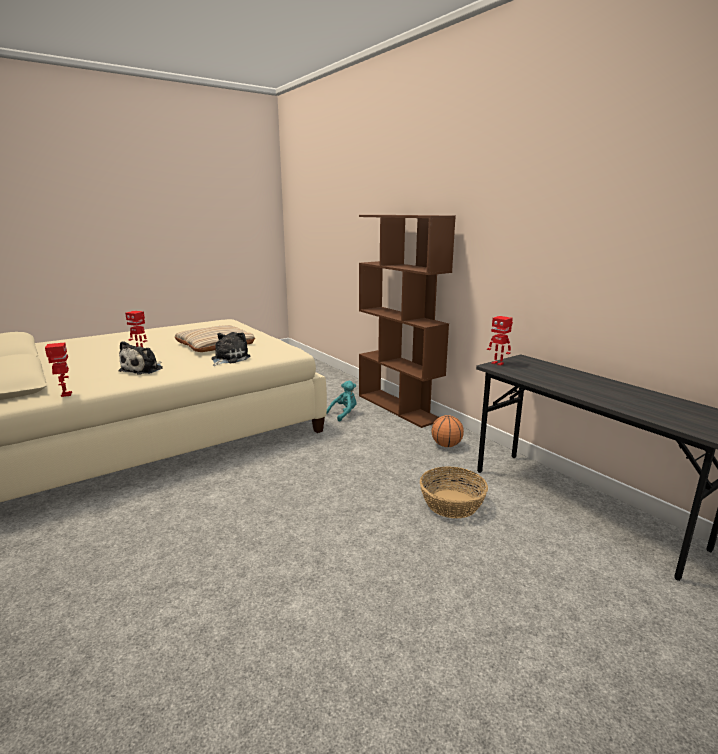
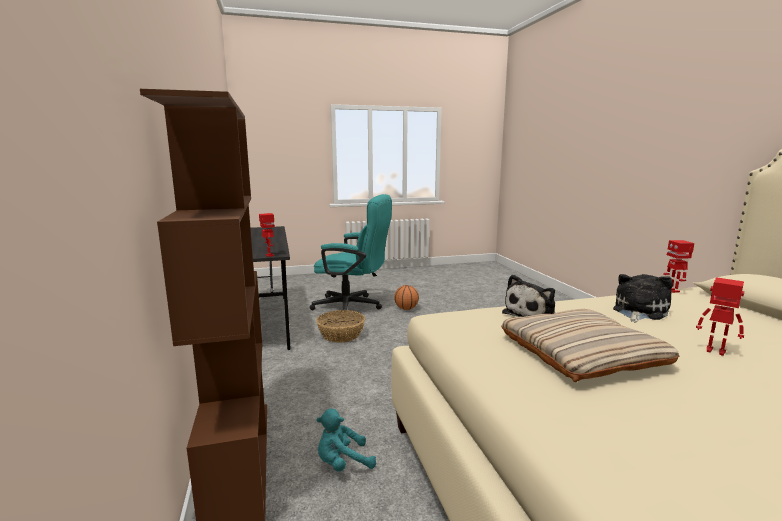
camera: 160 degrees left, 5 degrees down
(446, 445) = (276, 377): basketball -> basketball (406, 309)
(517, 582) = (353, 306): none -> turquoise office chair

